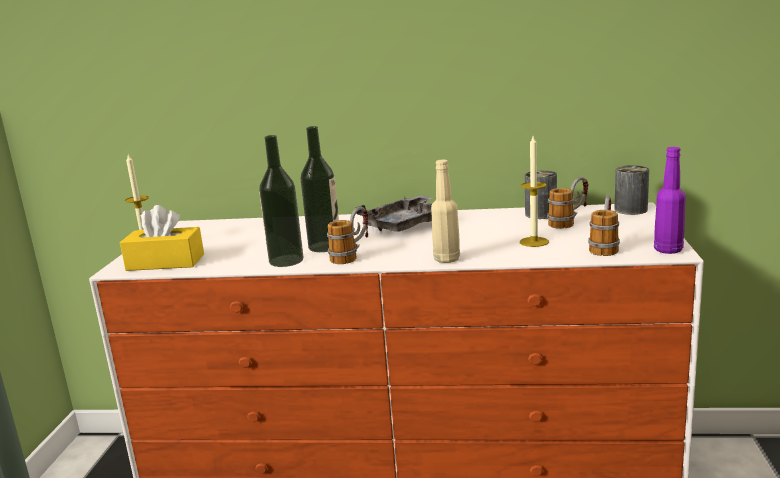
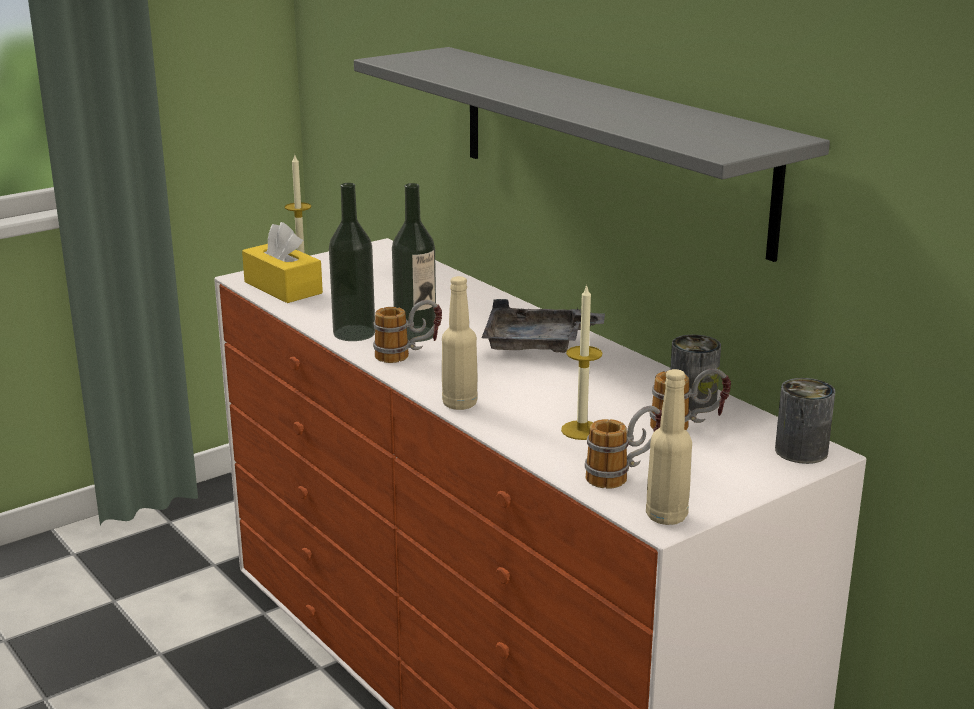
camera: 45 degrees right, 5 degrees up
(401, 79) = (607, 145): none -> grey shelf
(668, 250) = (666, 516): purple bottle -> beige bottle

